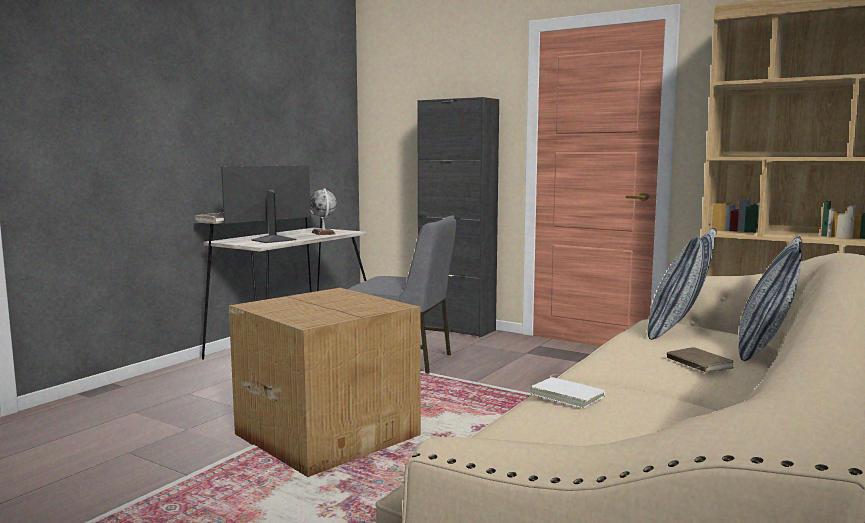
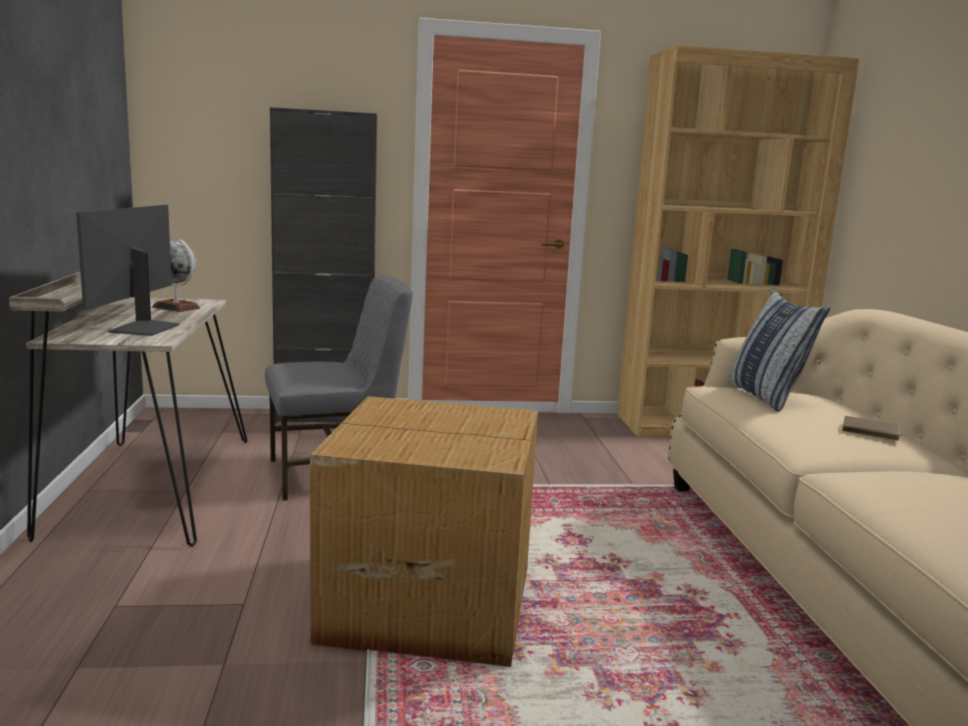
camera: 40 degrees left, 5 degrees up
(568, 395) = (895, 492): white book -> none
(765, 349) = (851, 405): pillow -> none

